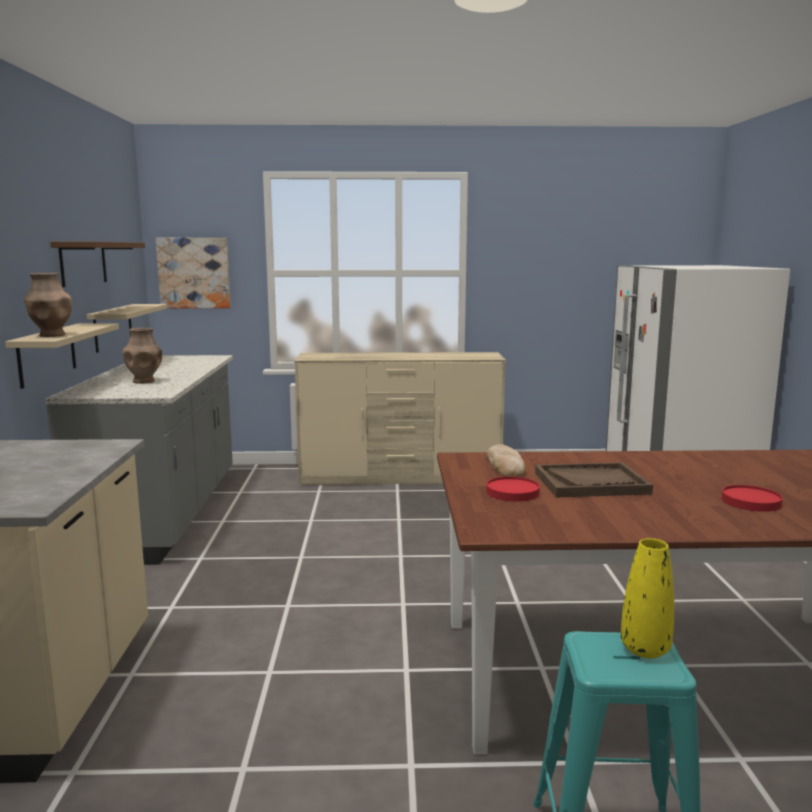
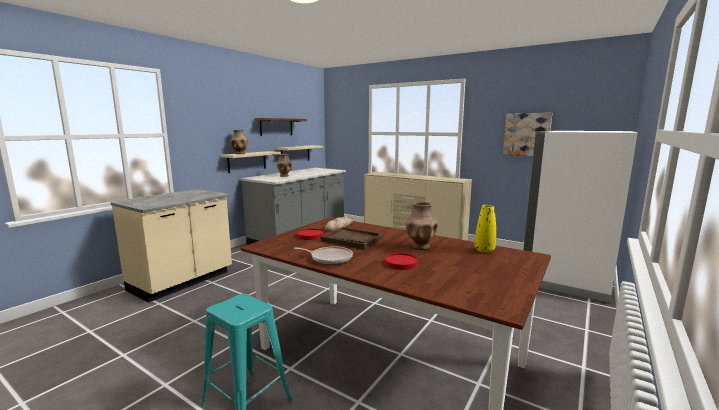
camera: 35 degrees right, 0 degrees up
(194, 273) = (341, 132): picture -> picture (526, 134)
(645, 649) = (250, 307): yellow vase -> yellow vase (484, 250)
(654, 521) = (329, 258): none -> frying pan
(702, 472) = (421, 247): none -> brown vase

